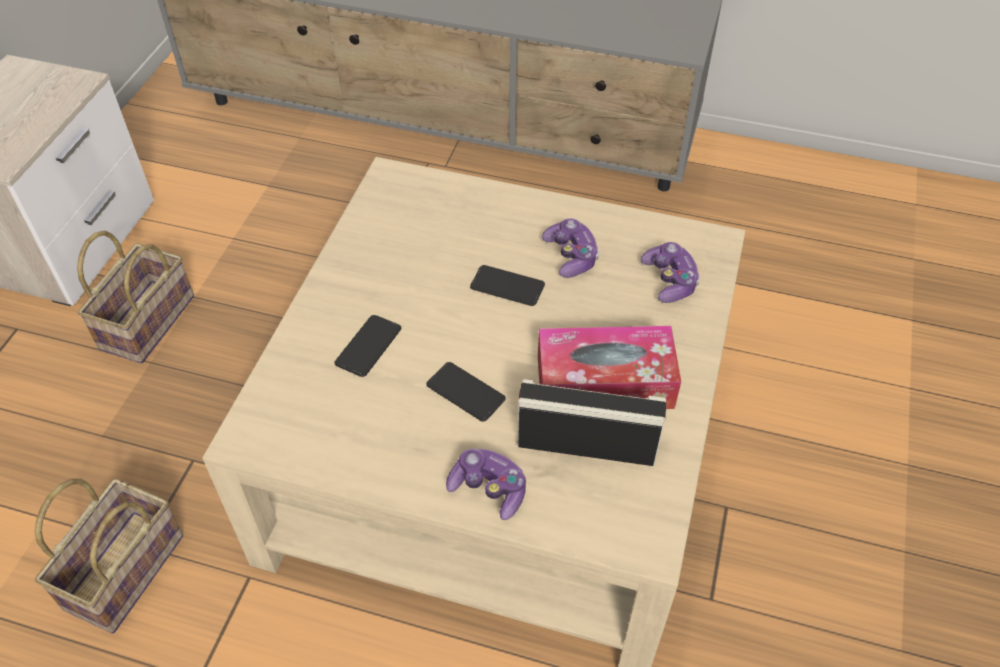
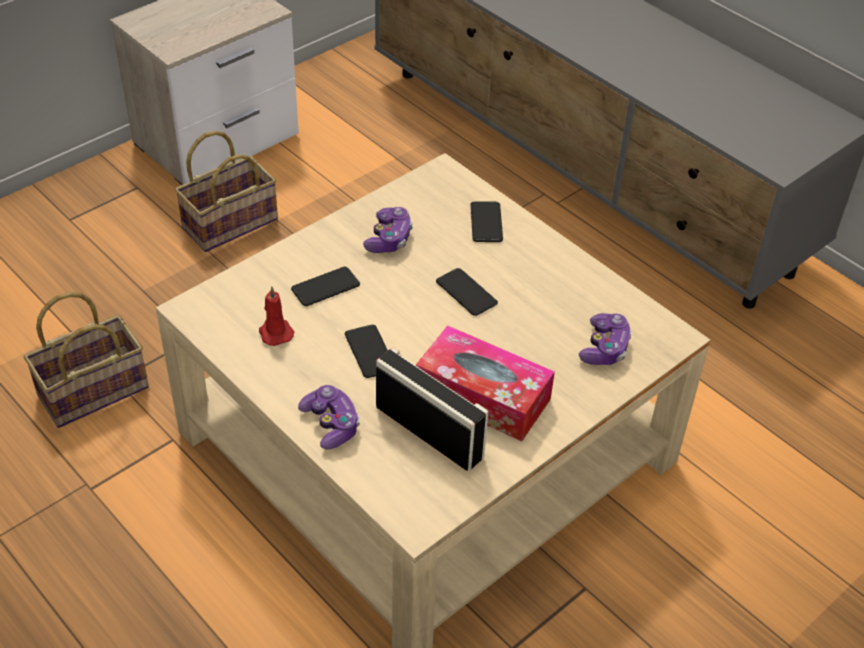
camera: 30 degrees right, 5 degrees down
(355, 420) = (275, 332): none -> red candle
(470, 208) = (486, 223): none -> phone
(571, 256) = (537, 293): game controller -> game controller (389, 239)

